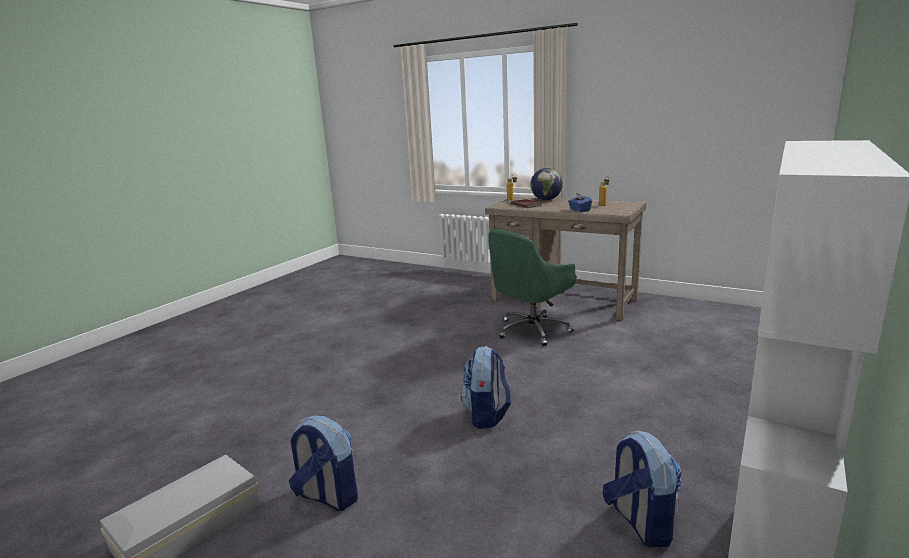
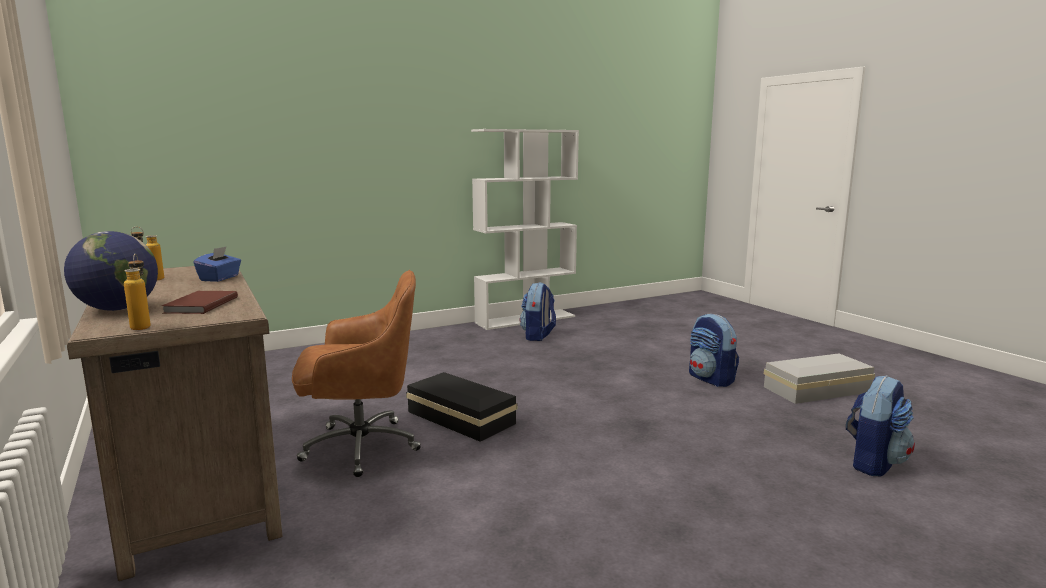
camera: 150 degrees left, 5 degrees down
(487, 415) = (553, 387): backpack -> backpack (873, 462)
(513, 363) = (460, 417): none -> black storage box
(532, 330) = (361, 447): green office chair -> brown office chair

